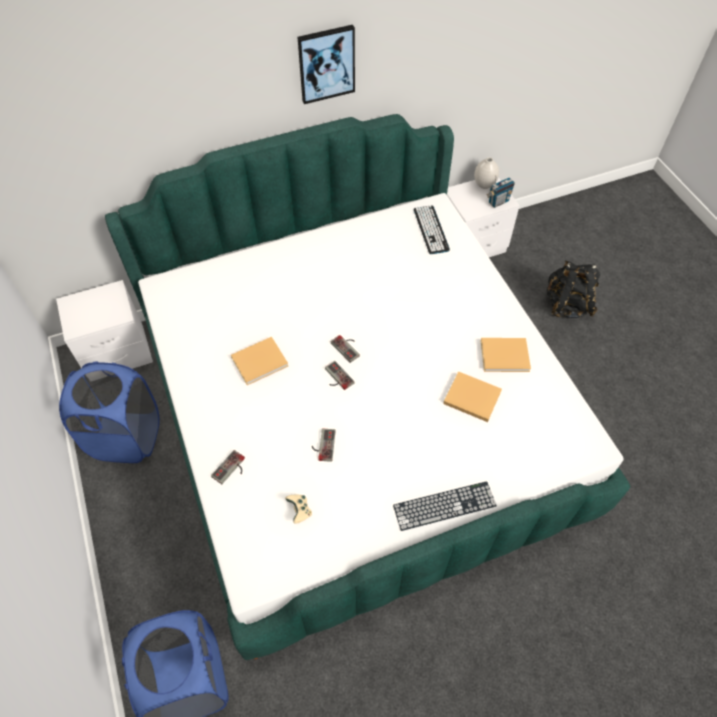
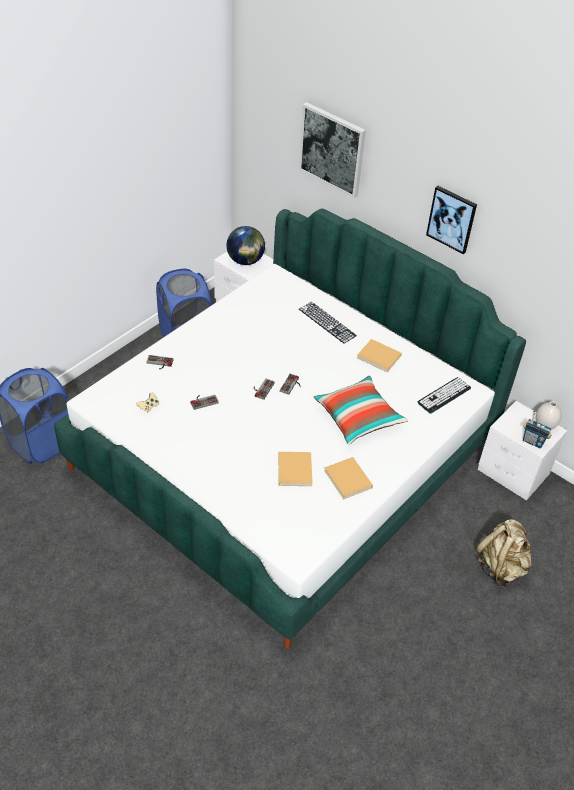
camera: 60 degrees right, 10 degrees down
(93, 310) = (245, 261): none -> globe
(132, 95) = (332, 149): none -> picture
(261, 361) = (249, 346): beige book -> beige book (380, 357)
(425, 310) = (358, 418): none -> pillow
(444, 505) = (194, 481): keyboard -> keyboard (327, 322)
(567, 305) = (501, 566): black backpack -> beige backpack

